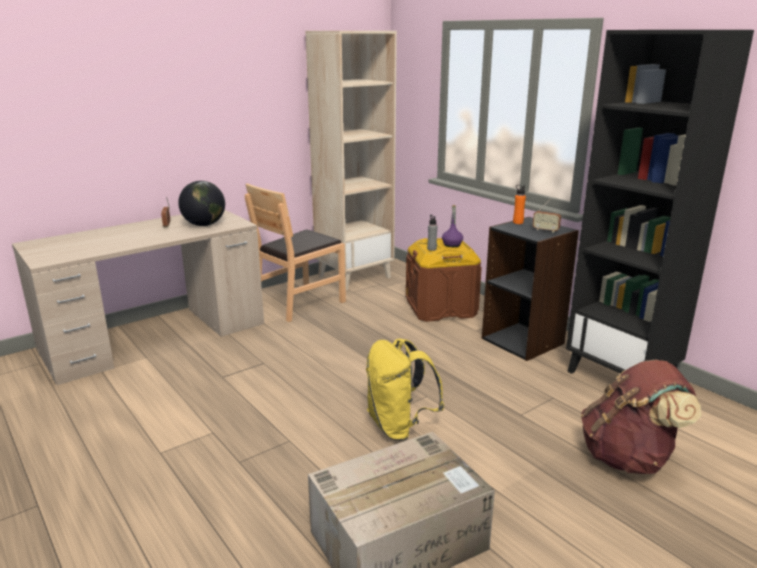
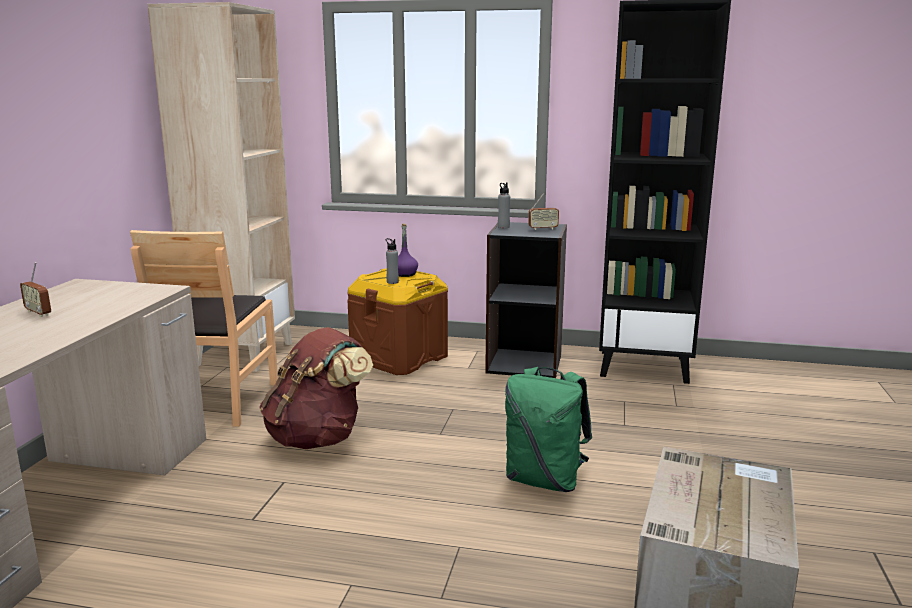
camera: 40 degrees left, 5 degrees down
(204, 225) = (105, 300): globe -> none
(399, 427) = (545, 480): yellow backpack -> green backpack
(518, 222) = (503, 227): orange bottle -> grey bottle
(629, 457) = (745, 424): brown backpack -> brown backpack (318, 438)

